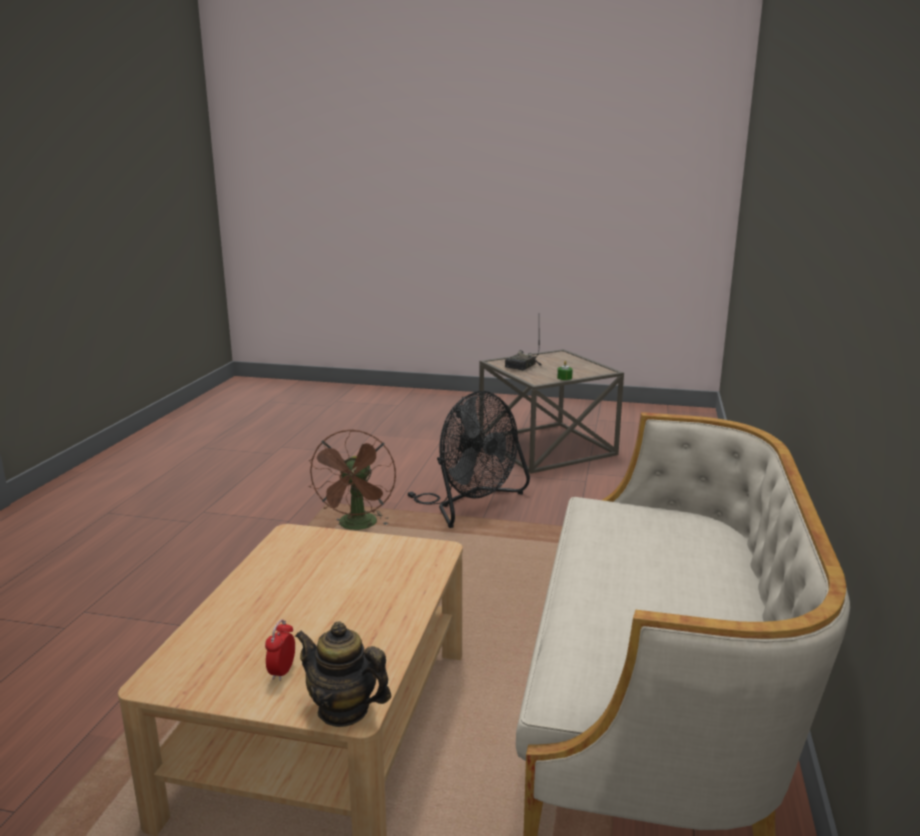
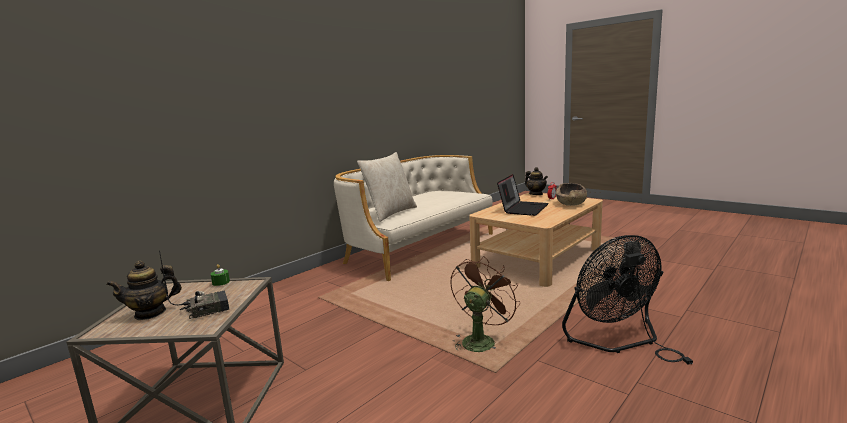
camera: 150 degrees left, 5 degrees down
(224, 643) = (571, 203): none -> brown bowl
(352, 591) = (523, 208): none -> laptop
(468, 505) = (379, 341): black fan -> black fan (626, 340)
(558, 362) = (150, 313): none -> teapot
(640, 526) = (390, 213): none -> beige pillow

